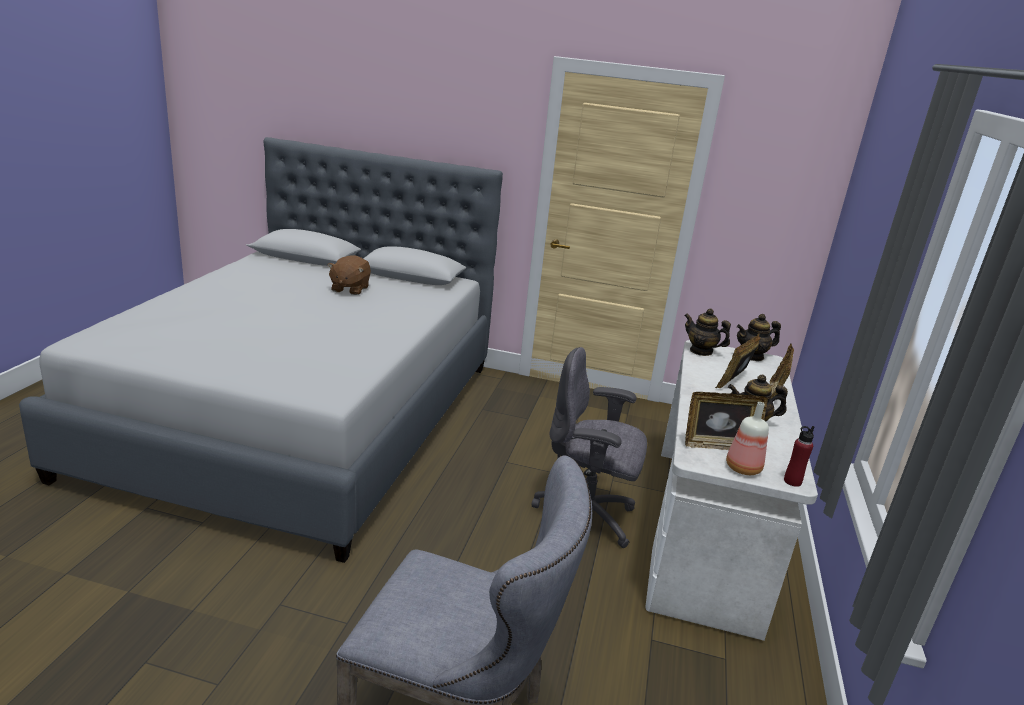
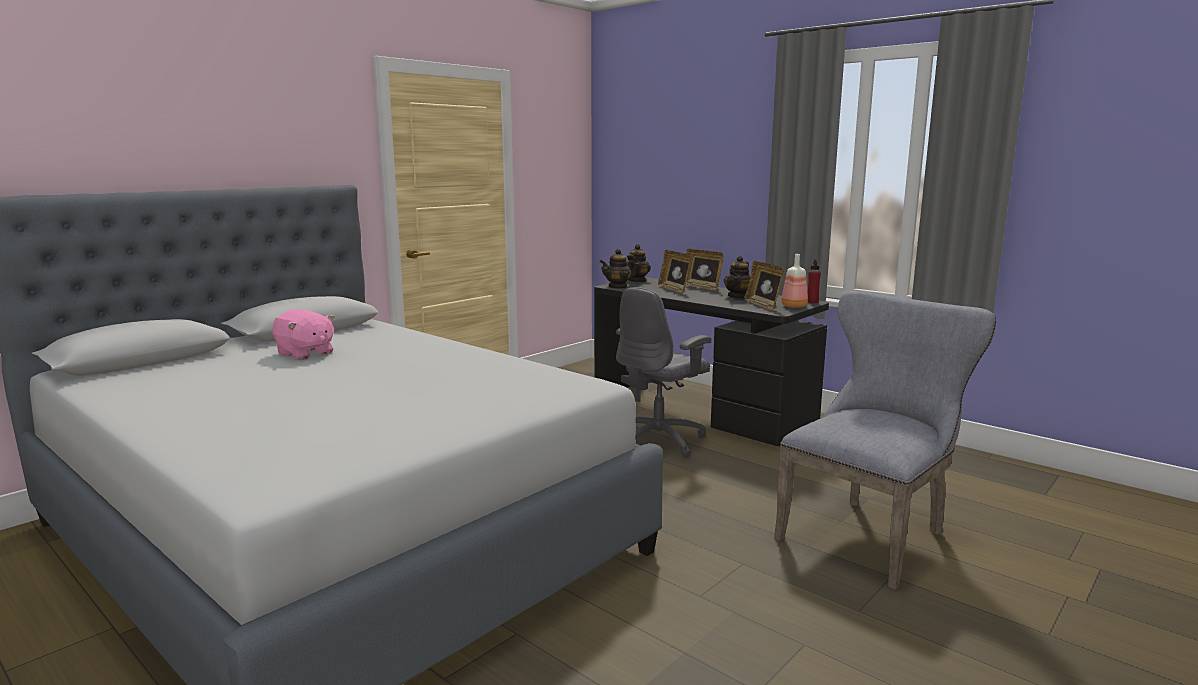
camera: 60 degrees left, 10 degrees down
(349, 289) = (305, 353): brown plush toy -> pink plush toy
(707, 531) = (701, 409): white desk -> black desk
(719, 446) = (763, 305): picture frame -> picture frame turned 135 degrees clockwise

